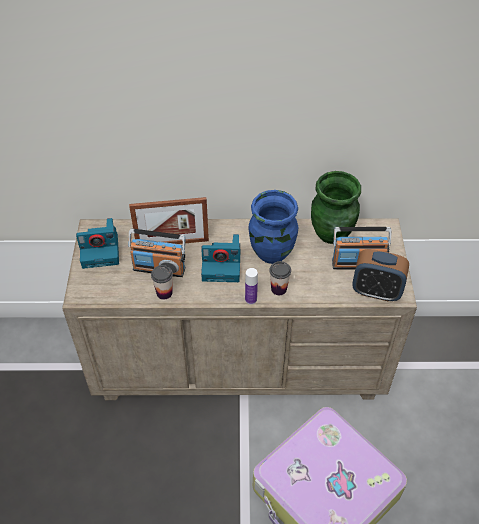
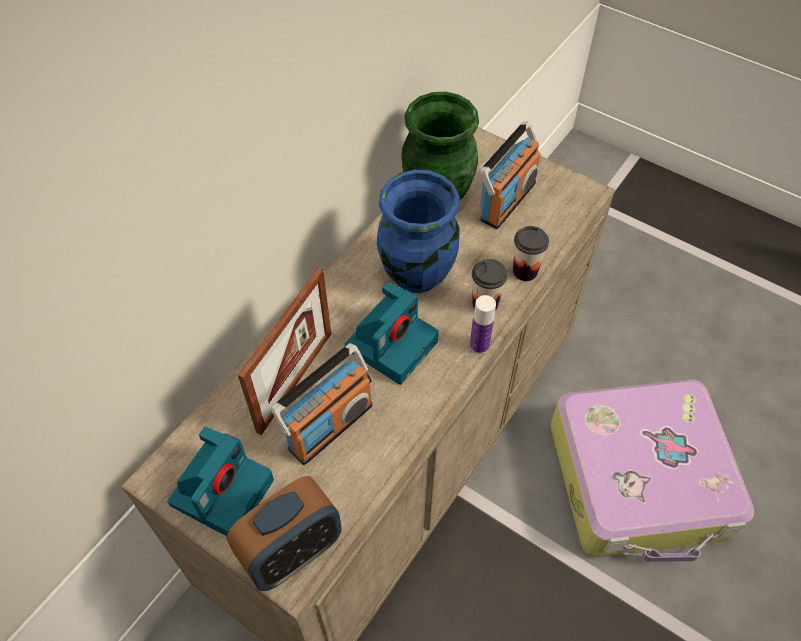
camera: 55 degrees left, 5 degrees up
(164, 293) = (384, 446): cup -> cup (525, 271)
(376, 291) = (564, 210): alarm clock -> alarm clock (292, 552)

